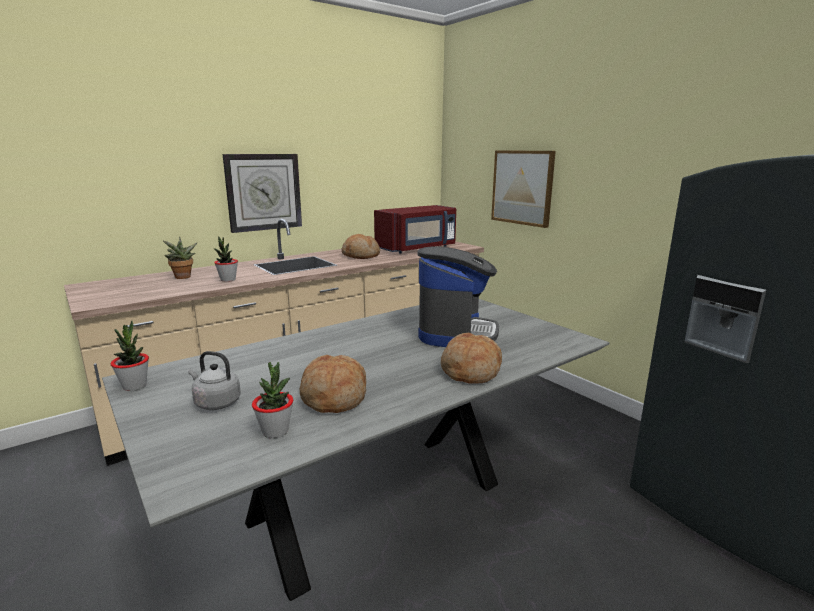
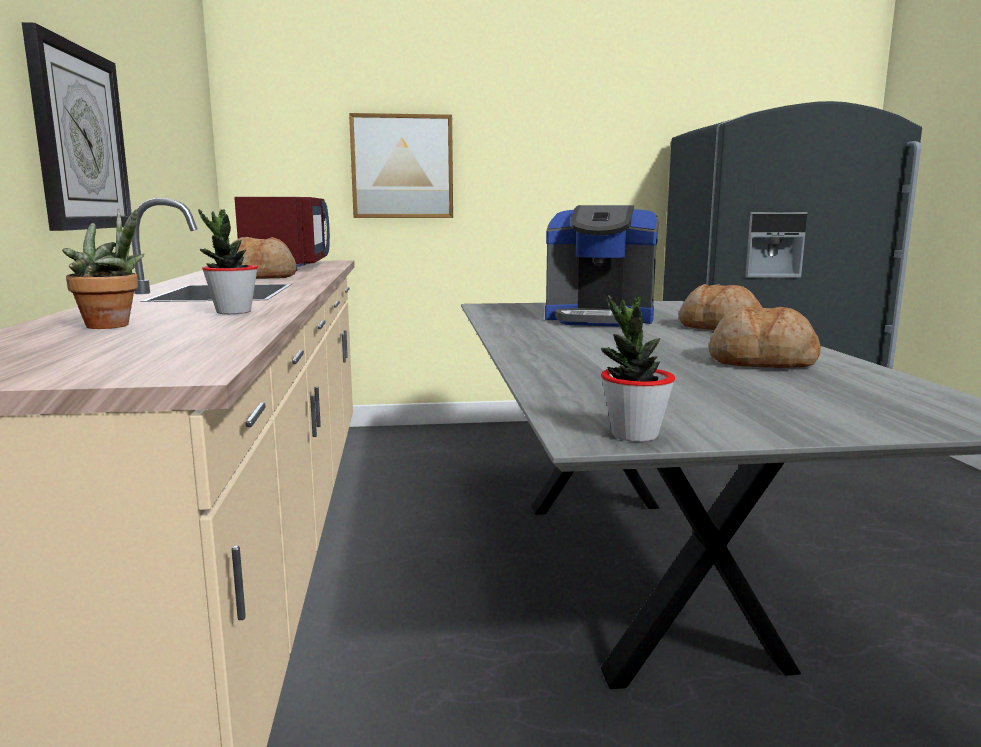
camera: 60 degrees left, 5 degrees down
(216, 403) = (748, 399): grey kettle -> none
(275, 431) = (854, 384): potted plant -> none
(456, 333) = (599, 319): coffee machine -> coffee machine turned 150 degrees clockwise

